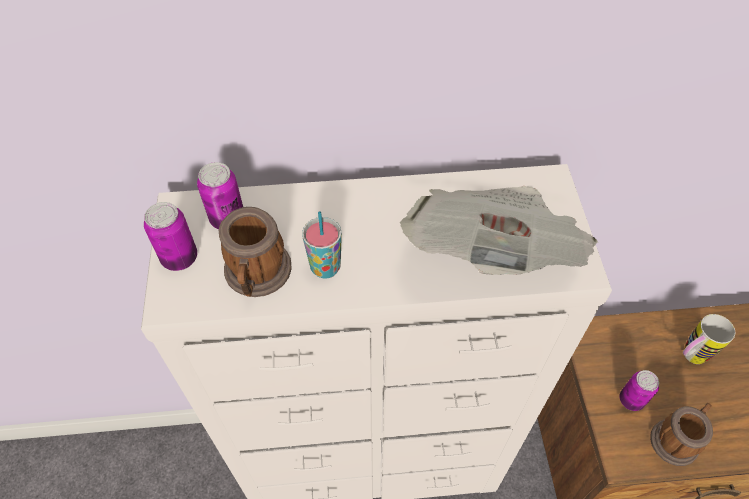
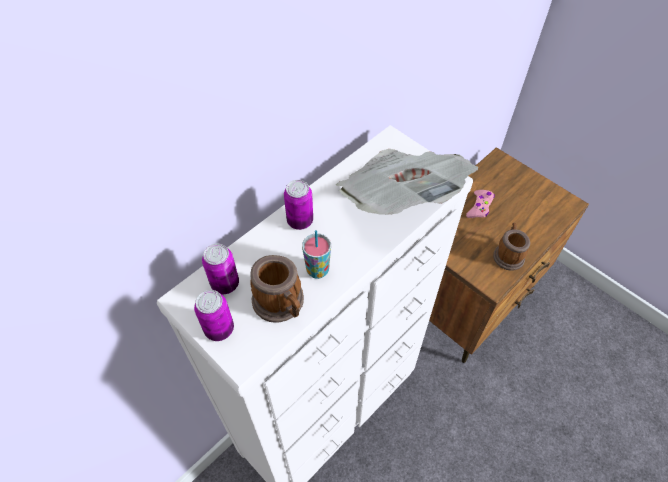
camera: 40 degrees left, 0 degrees up
(631, 400) = (471, 250): can -> can (300, 221)
(688, 357) = (479, 207): mug -> pink game controller

